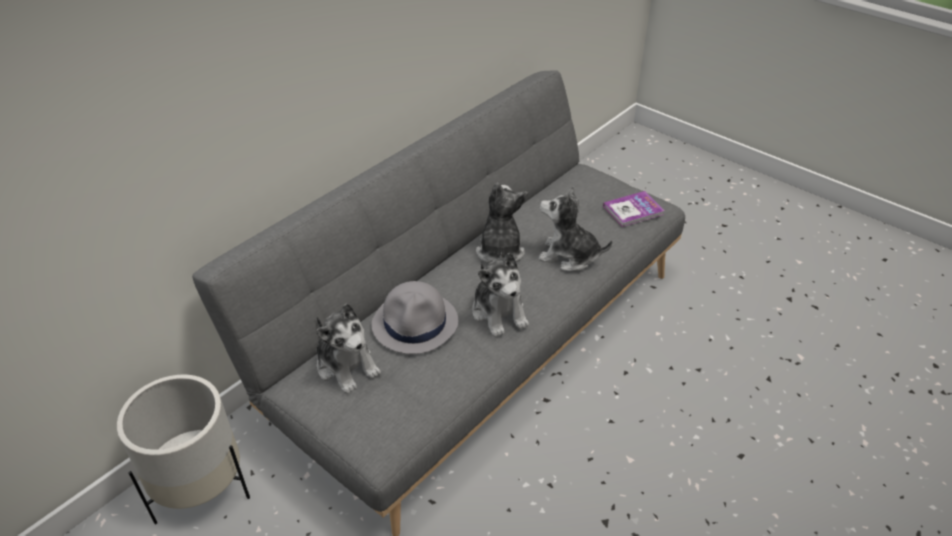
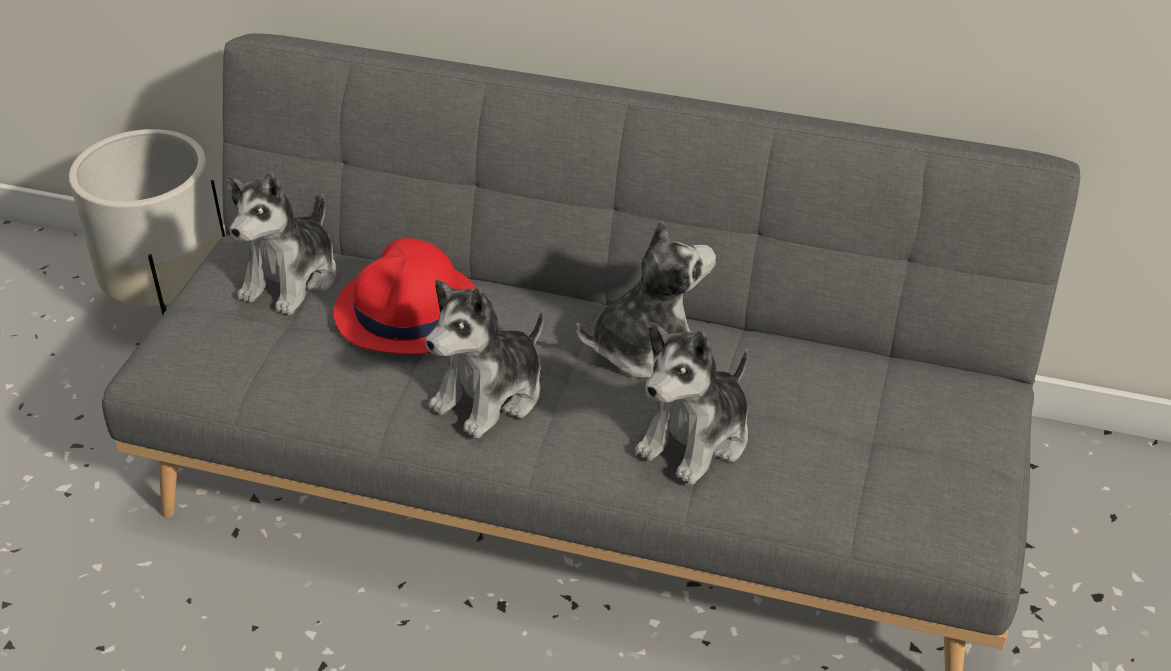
camera: 65 degrees right, 0 degrees up
(416, 323) = (408, 311): grey hat -> red hat
(569, 256) = (696, 439): plush toy -> plush toy turned 135 degrees counterclockwise
(633, 210) = (914, 494): book -> none

